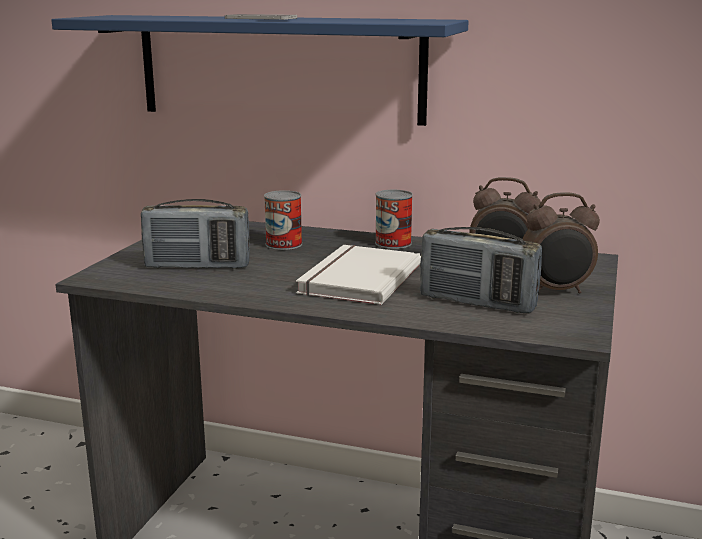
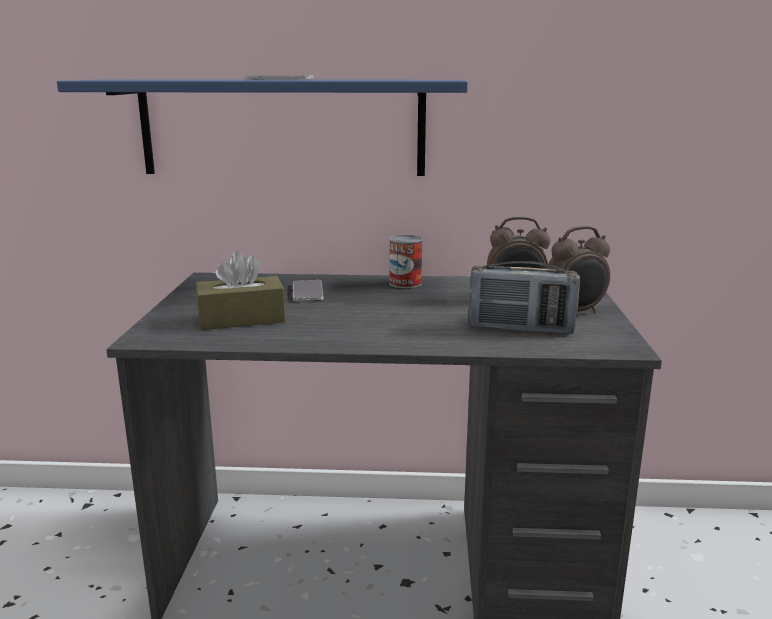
camera: 15 degrees left, 0 degrees up
(197, 266) = (241, 319): radio -> brown tissue box
(283, 244) = (307, 292): can -> phone
(356, 278) = (399, 317): white book -> none

